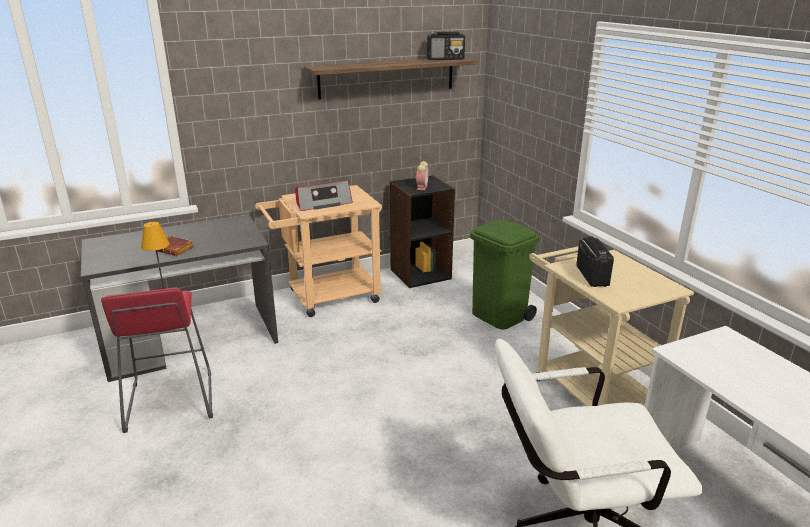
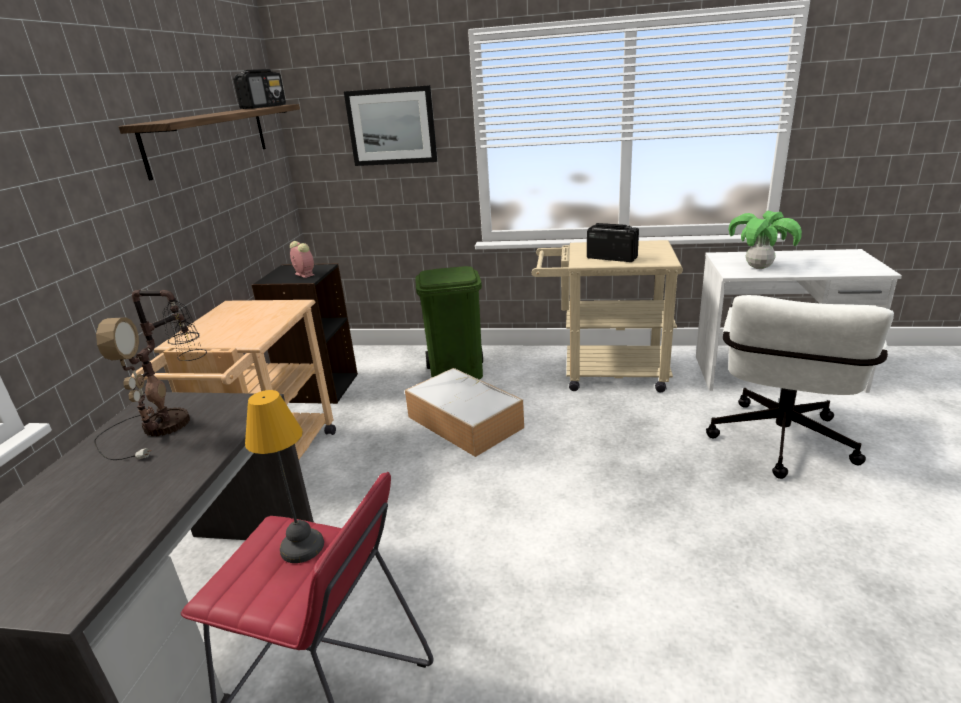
camera: 55 degrees left, 0 degrees up
(175, 249) = (154, 480): brown book -> none
(222, 232) = (170, 423): none -> table lamp
(323, 203) = (243, 327): radio -> none
(437, 344) = (463, 422): none -> storage box
(538, 92) = (392, 126): none -> picture
(716, 364) = (759, 267): none -> potted plant

